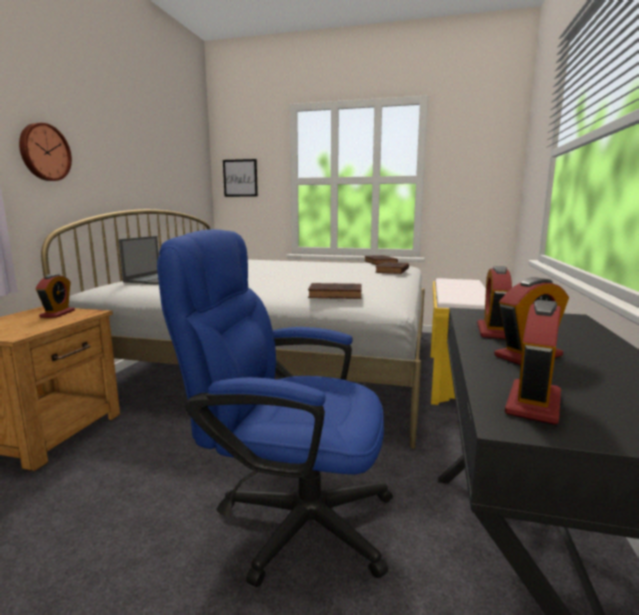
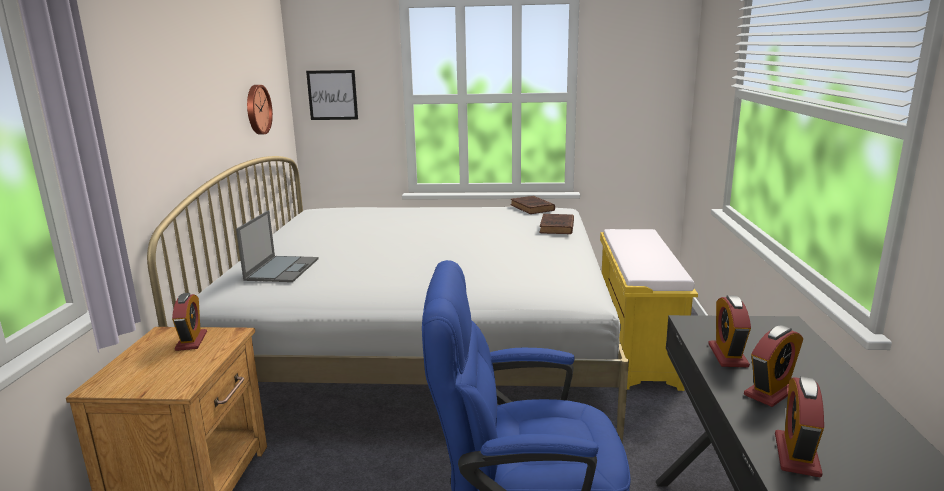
camera: 10 degrees left, 5 degrees up
(44, 152) = (137, 130): wall clock -> wall clock (257, 109)
(337, 295) = (524, 287): brown book -> none

